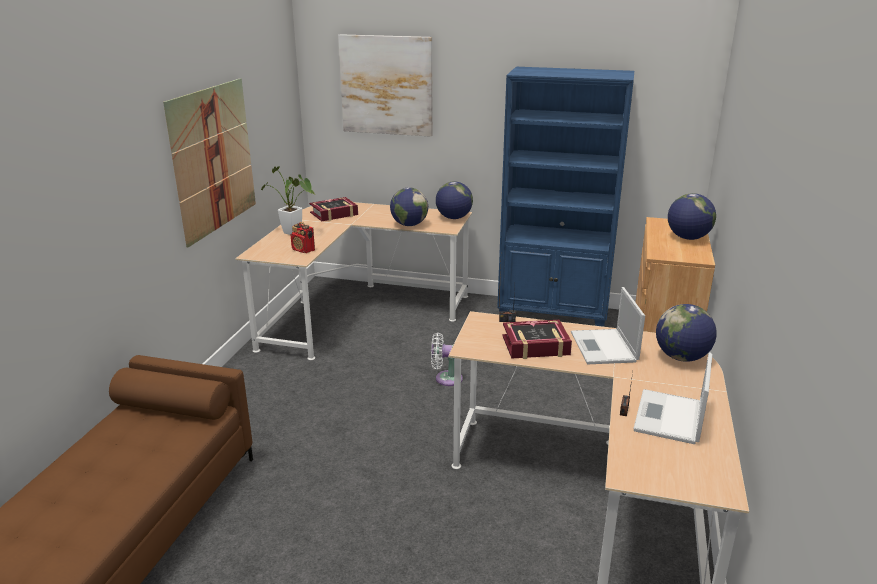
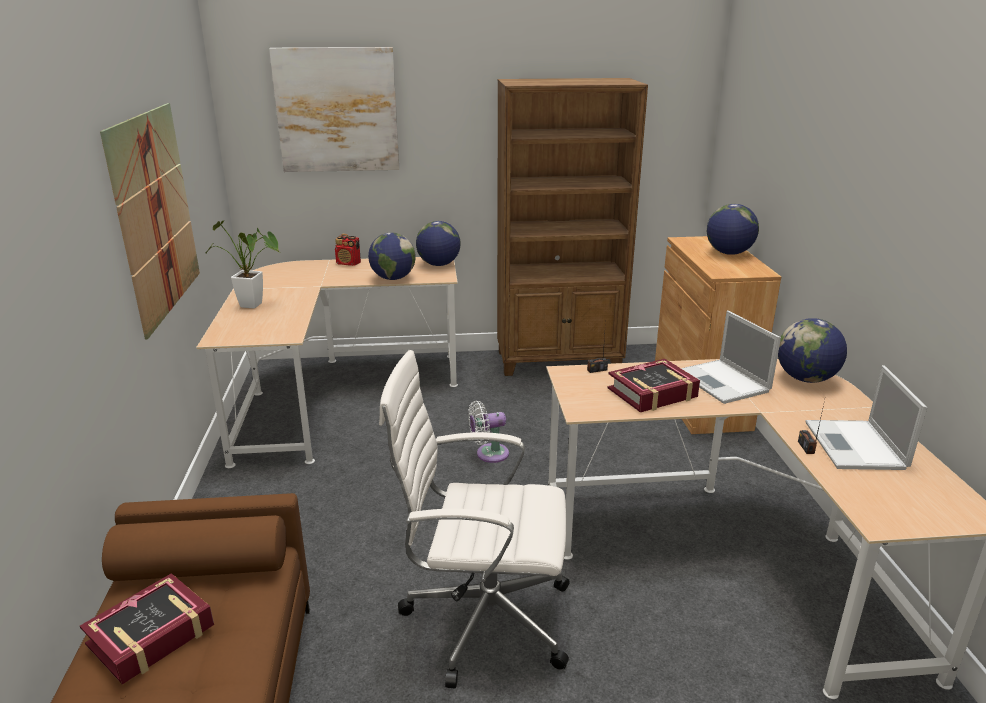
camera: 20 degrees left, 0 degrees up
(303, 250) = (283, 324): radio -> radio (348, 263)
(334, 214) = (289, 277): book -> book (151, 635)
(365, 493) = (483, 617): none -> white office chair
(554, 314) = (559, 361): blue bookcase -> brown bookcase

